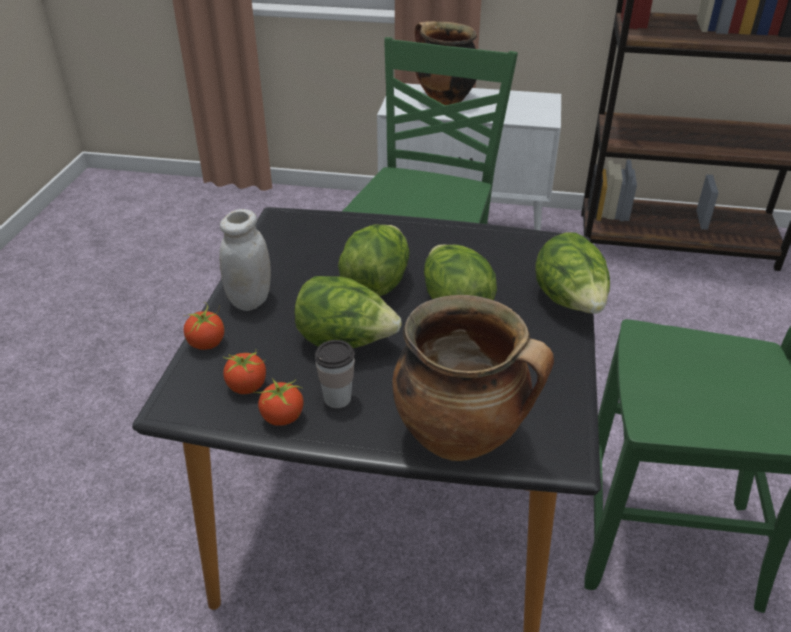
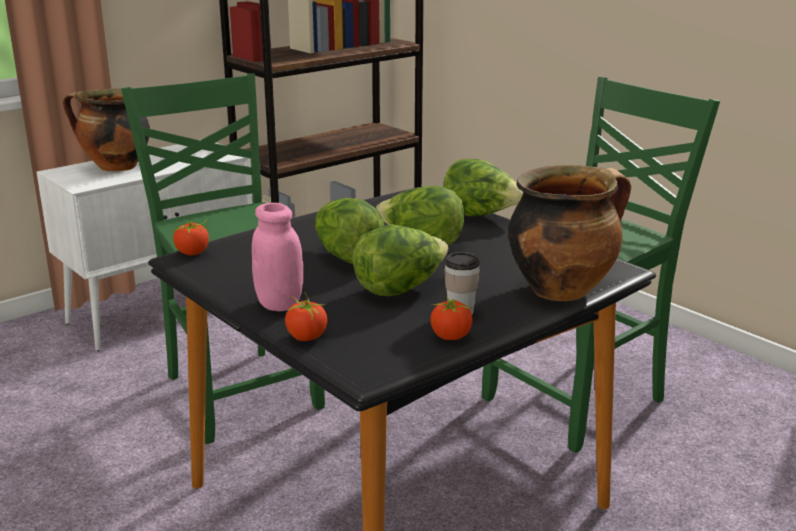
camera: 50 degrees left, 15 degrees down
(247, 386) = (392, 338): tomato -> tomato (192, 252)
(250, 300) = (279, 304): white jar -> pink jar

